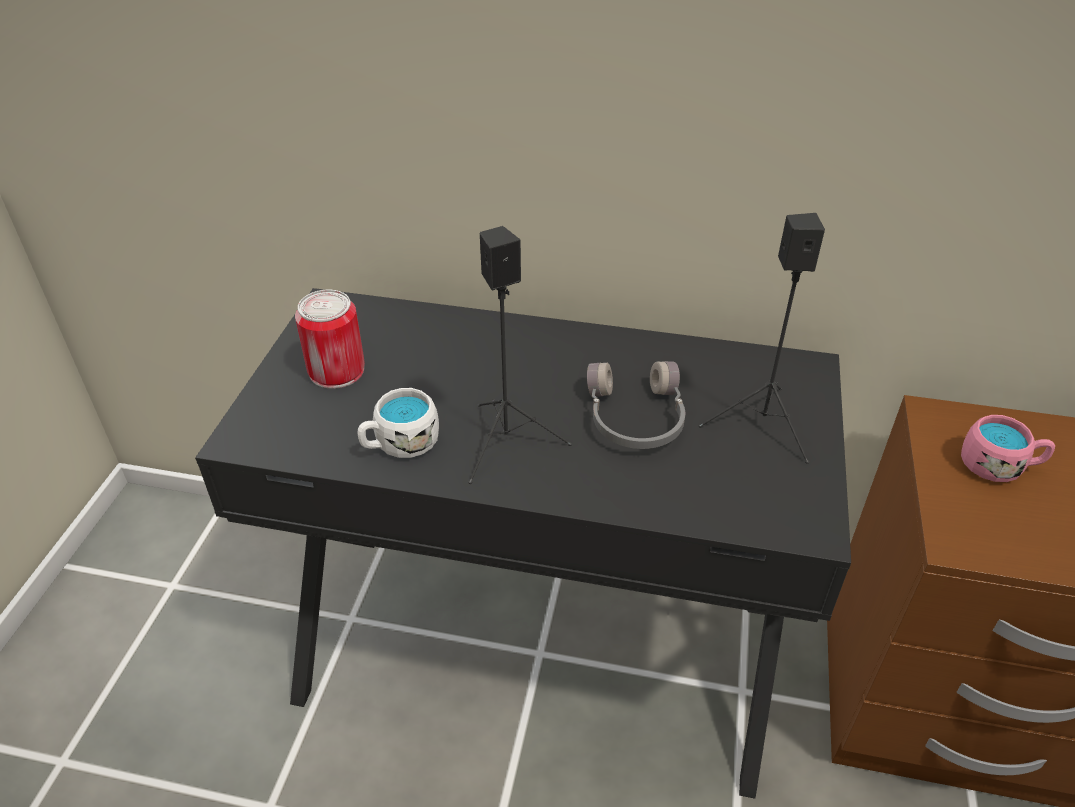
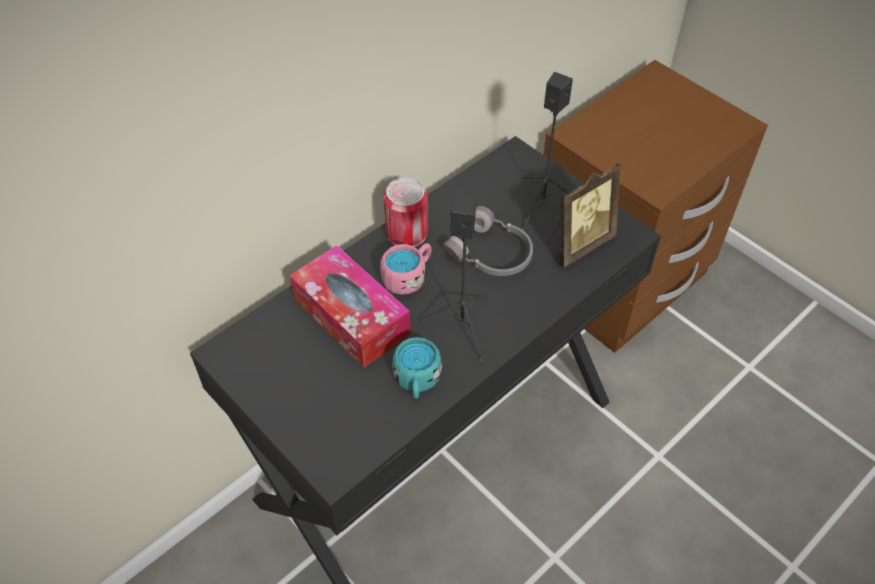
camera: 55 degrees left, 10 degrees up
(336, 370) = (308, 381): can -> can (406, 233)
(400, 444) = (417, 380): white mug -> turquoise mug
(443, 359) = (351, 316): none -> tissue box
(736, 484) = (577, 243): none -> picture frame
(999, 466) = (623, 138): pink mug -> pink mug (408, 276)

